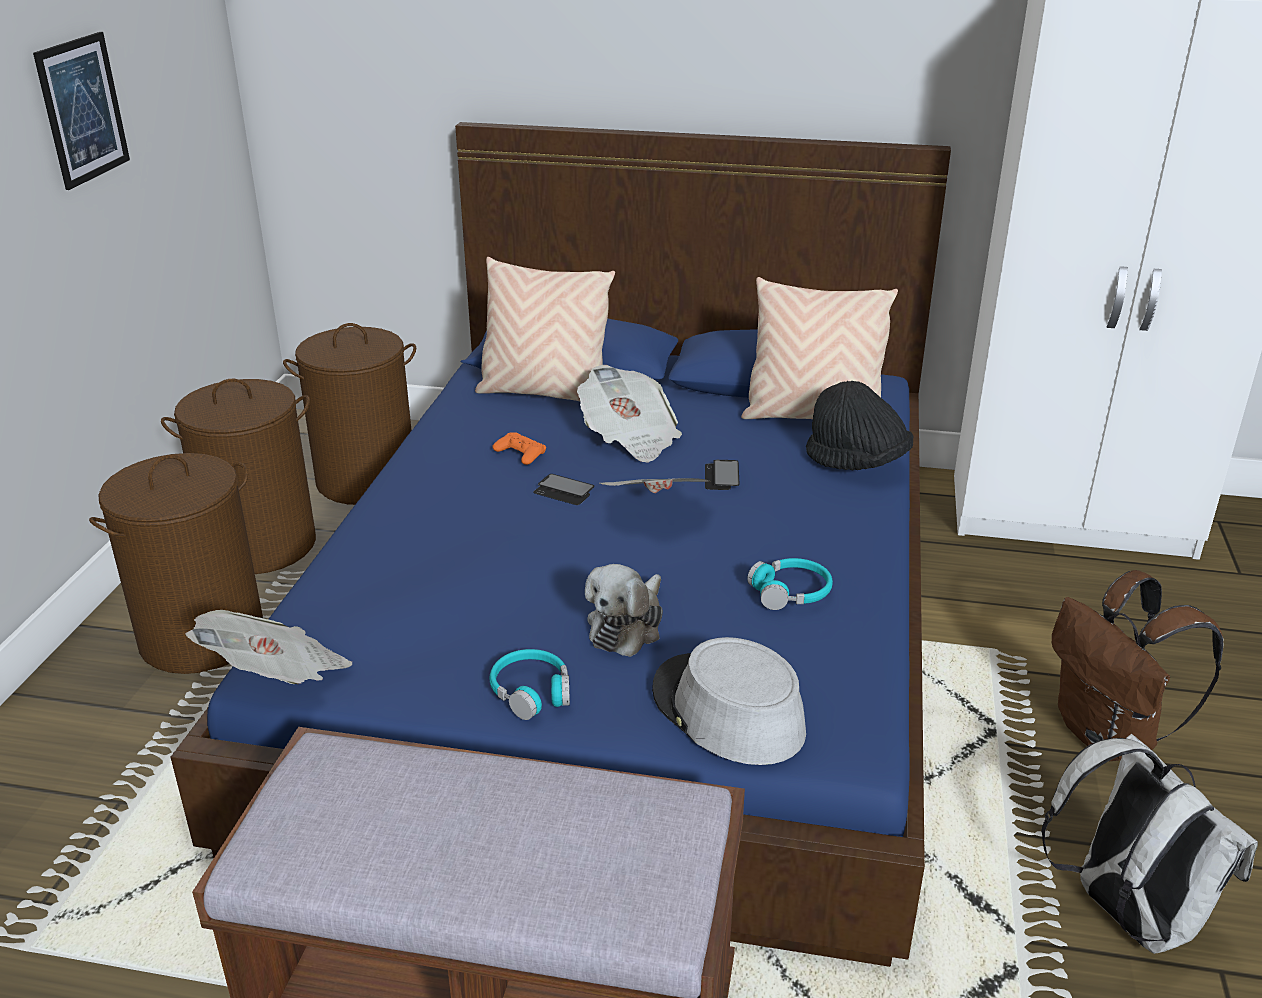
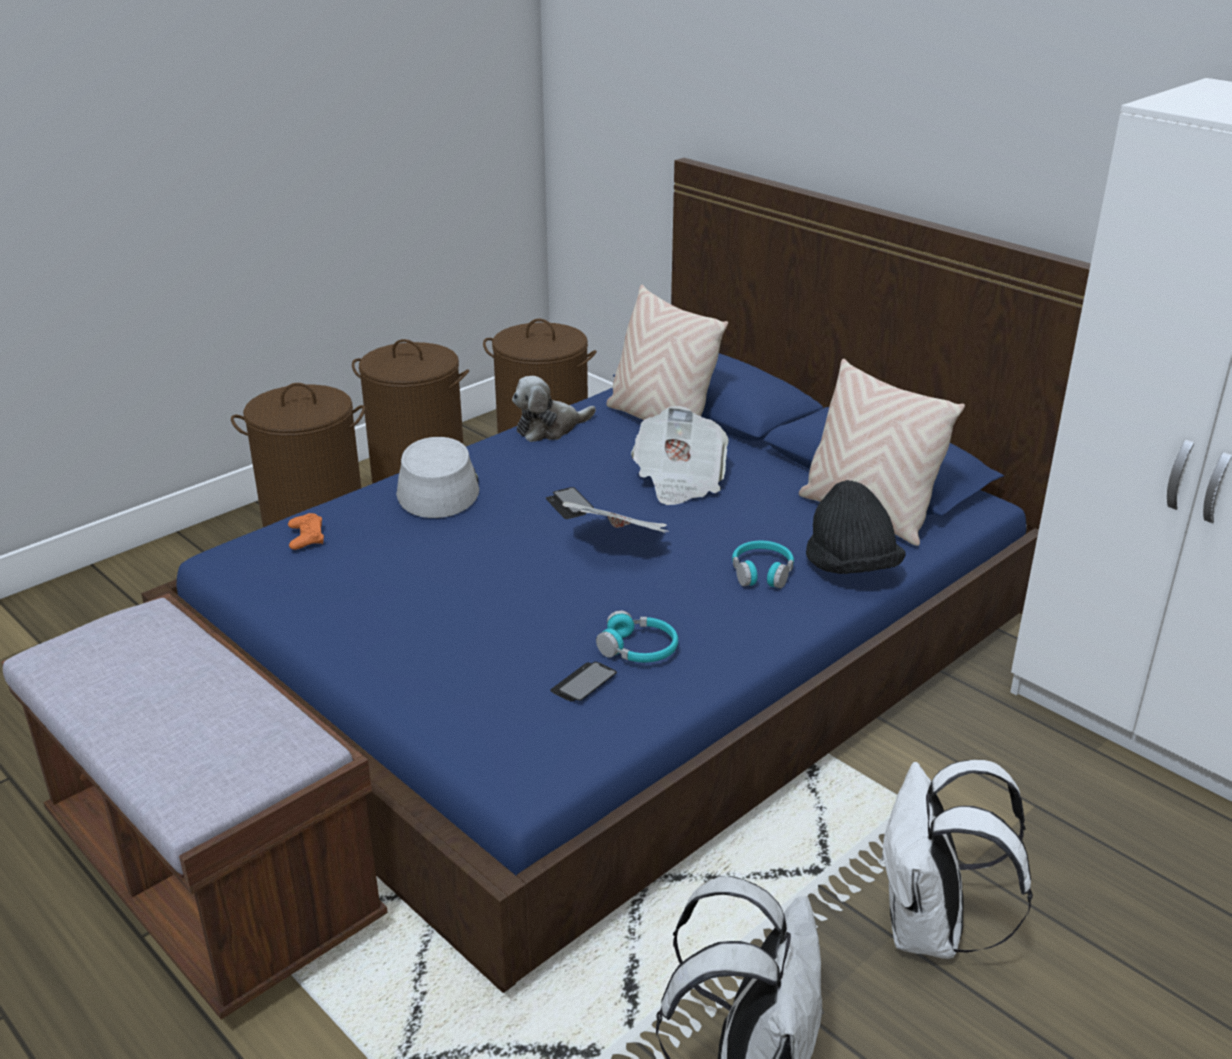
camera: 35 degrees right, 0 degrees up
(83, 109) = (344, 100): picture -> none
(277, 677) = (222, 562): newspaper -> none
(520, 453) = (576, 464): orange game controller -> orange game controller (306, 537)
(532, 692) = (357, 640): turquoise headphones -> turquoise headphones (762, 572)
(627, 626) = (481, 622): plush toy -> plush toy (550, 428)
(721, 476) = (712, 537): phone -> phone (583, 683)
(727, 711) = (467, 712): grey hat -> grey hat (437, 487)
(1109, 737) = (930, 930): brown backpack -> white backpack

